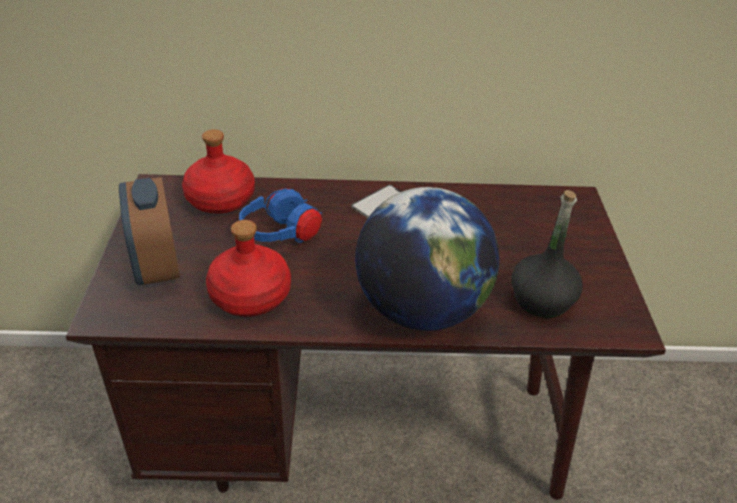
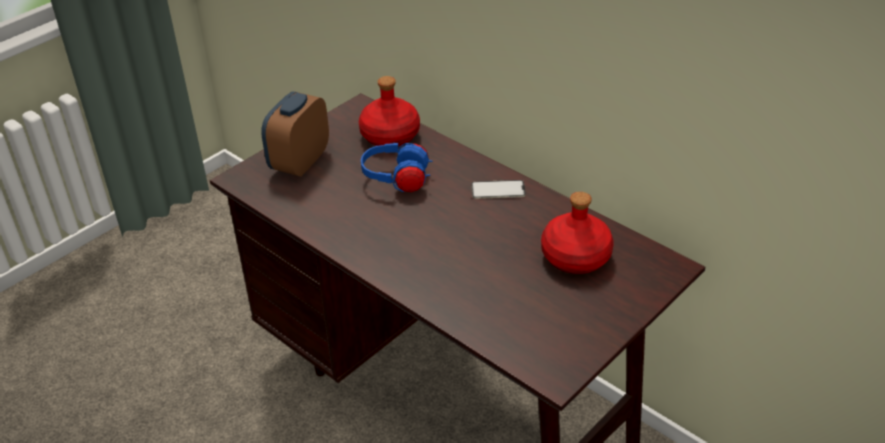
camera: 45 degrees right, 0 degrees up
(250, 296) = (329, 210): red bottle -> red bottle (575, 257)
(420, 309) = (422, 277): globe -> none
(542, 300) = (517, 321): black bottle -> none

